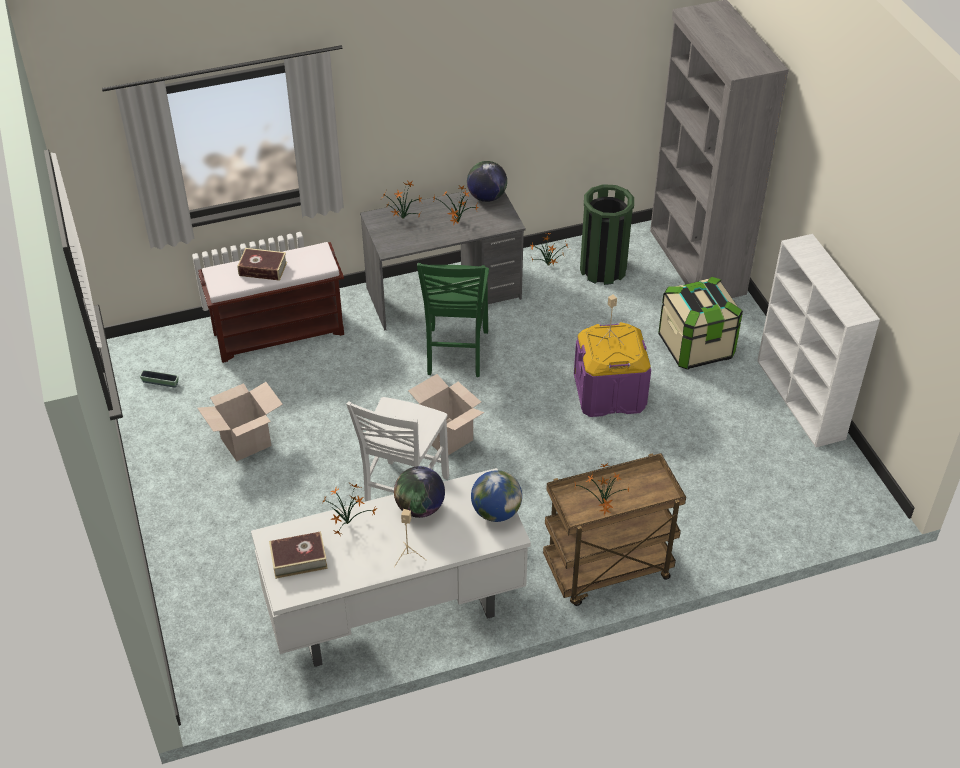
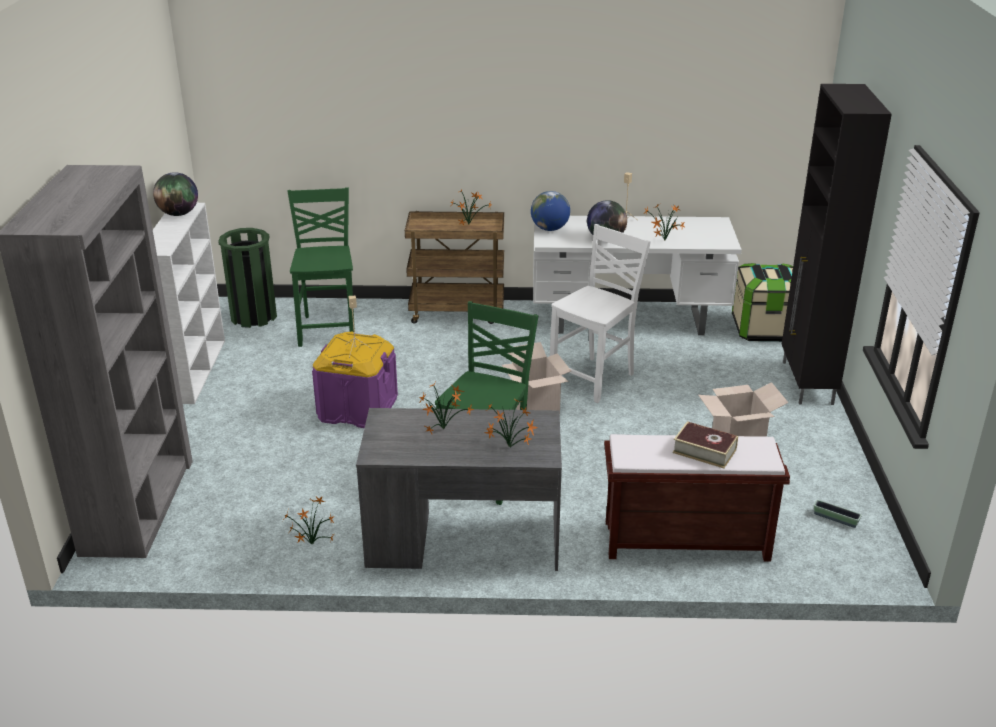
camera: 160 degrees left, 15 degrees down
(175, 551) = (807, 383): none -> black cabinet
(299, 559) = (706, 232): book -> none
(486, 197) = (387, 451): globe -> globe (179, 214)
(603, 269) = (251, 524): green trash can -> green trash can (254, 316)
(696, 347) = (237, 426): storage box -> storage box (763, 329)
(728, 497) = (328, 329): none -> green chair

